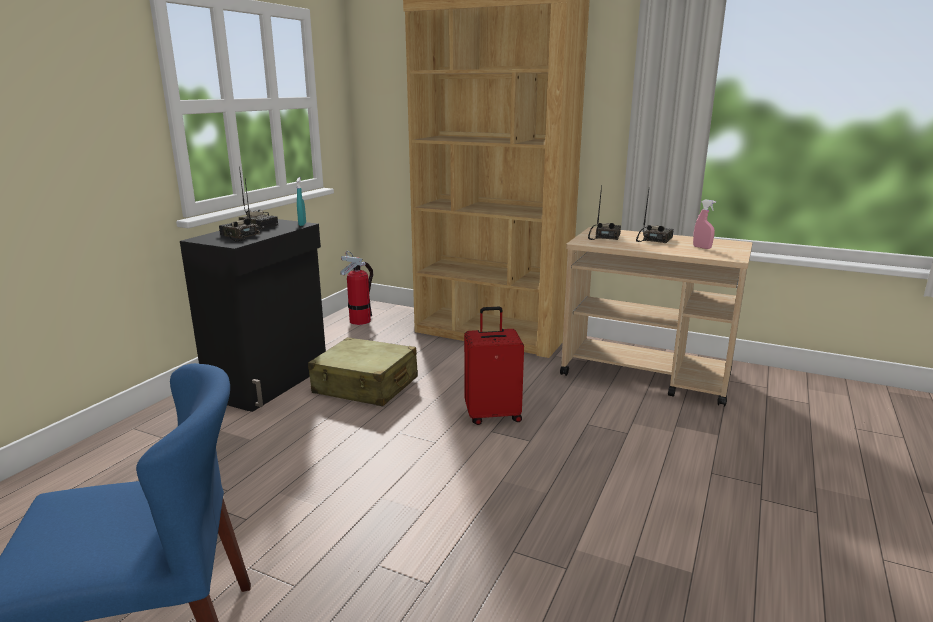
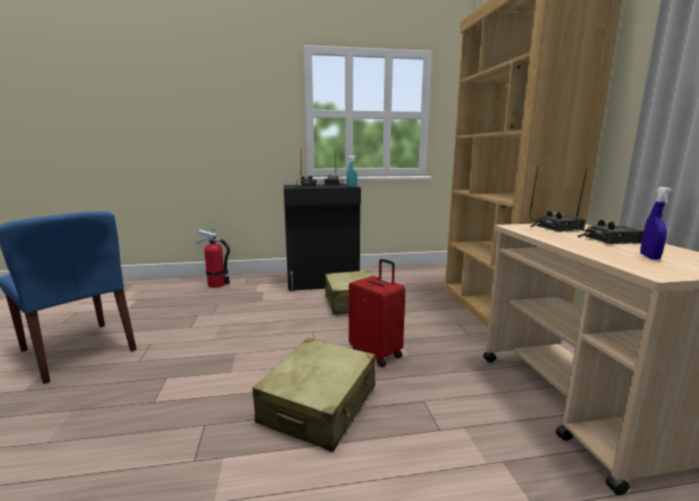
camera: 55 degrees right, 5 degrees down
(360, 321) = (427, 273): fire extinguisher -> fire extinguisher (217, 284)
(545, 474) = (319, 405): none -> beige suitcase
(702, 247) = (649, 257): pink spray bottle -> blue spray bottle

